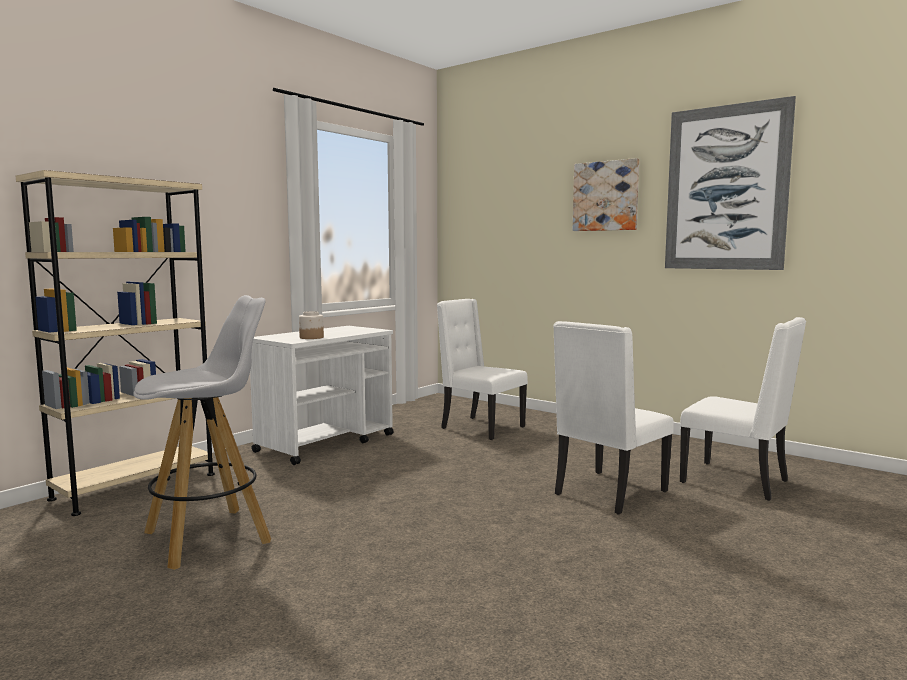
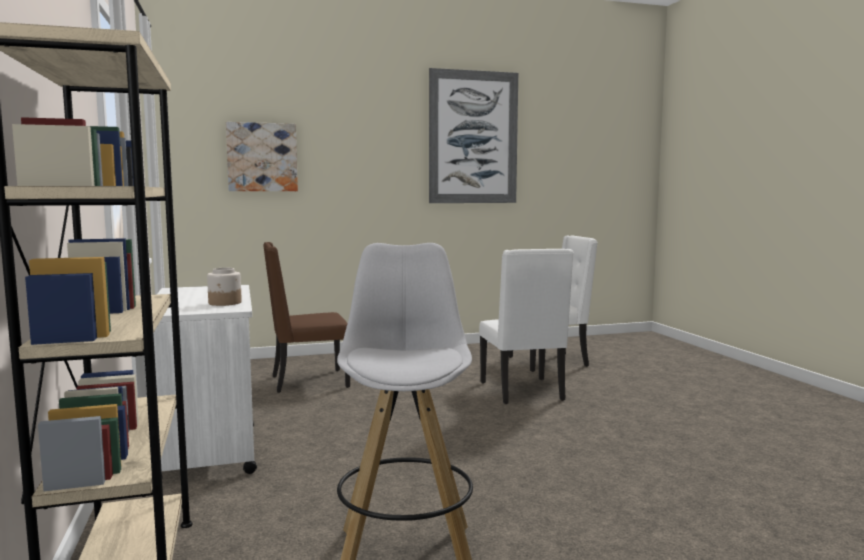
camera: 55 degrees left, 0 degrees up
(480, 428) = (307, 381): white chair -> brown chair
(605, 196) = (370, 136): picture -> picture (262, 157)

